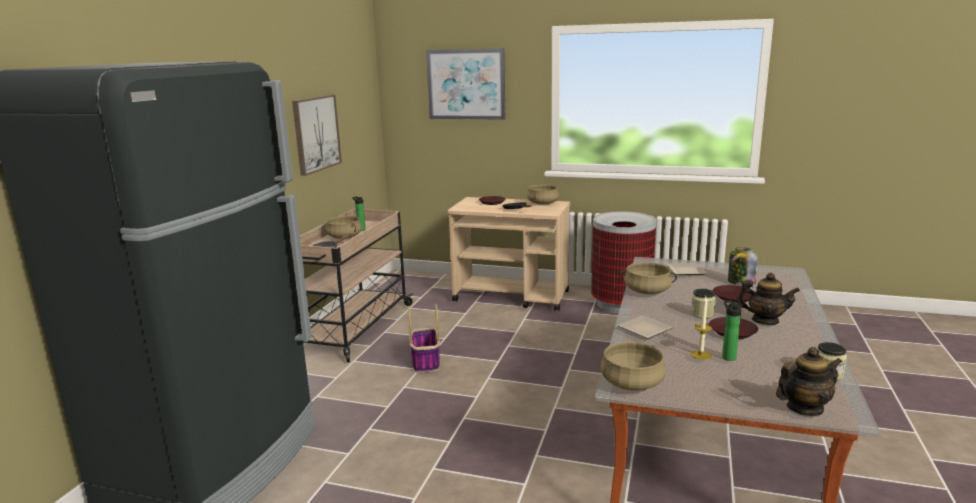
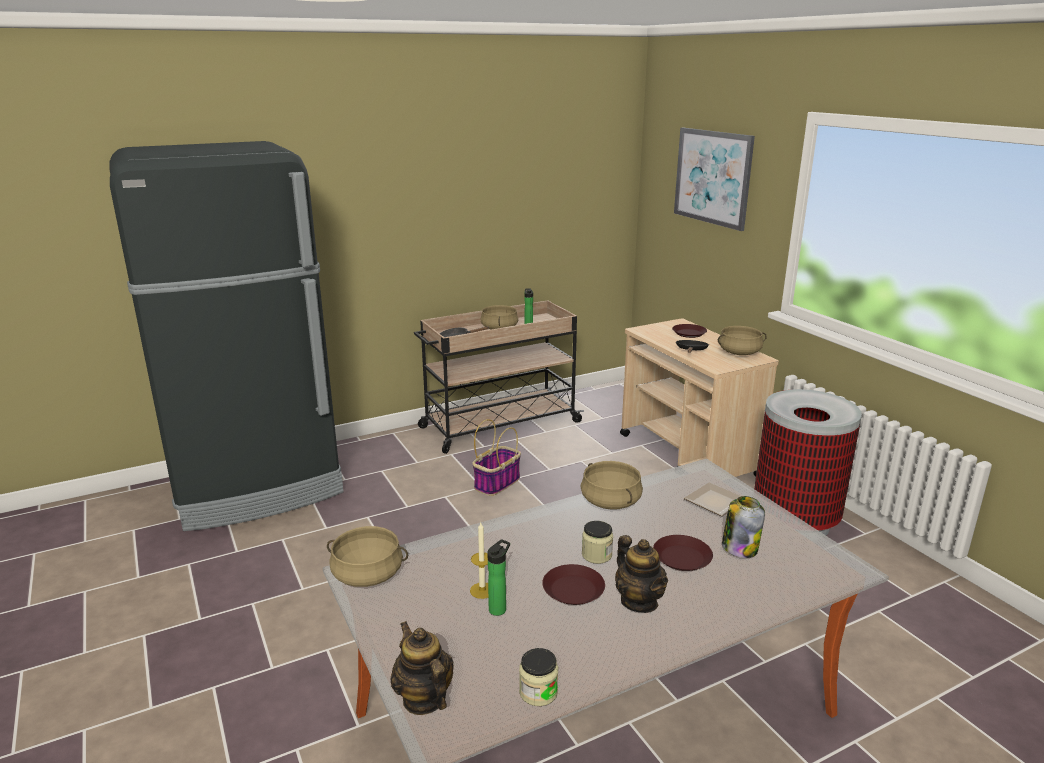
camera: 45 degrees right, 5 degrees up
(316, 133) = (506, 214): picture -> none
(644, 328) = (506, 536): plate -> none
(804, 408) = (423, 699): teapot -> teapot turned 150 degrees counterclockwise

